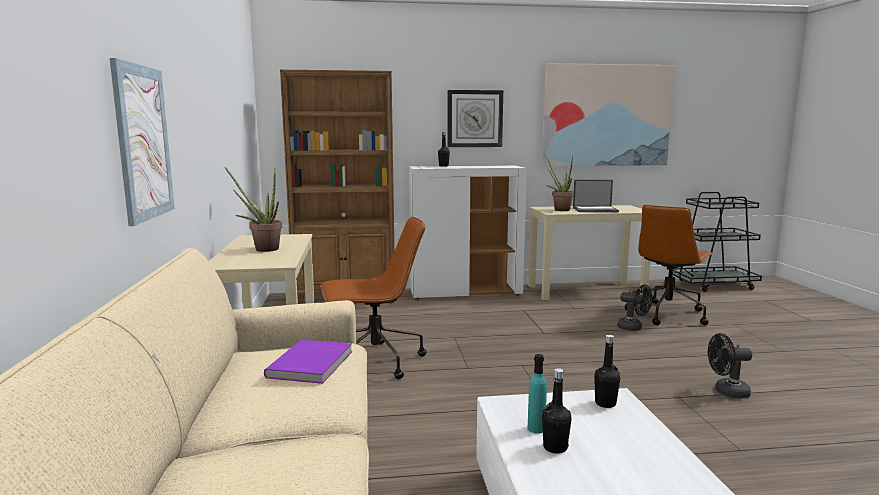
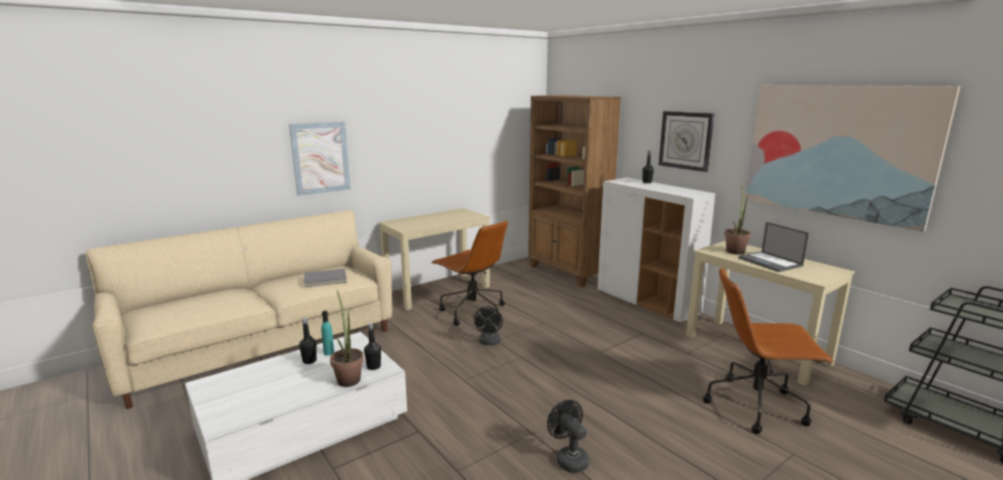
camera: 60 degrees right, 5 degrees up
(262, 249) = (434, 219): potted plant -> potted plant (348, 378)
(312, 364) = (325, 280): purple book -> grey book
(633, 328) = (676, 391): black fan -> black fan (489, 343)

